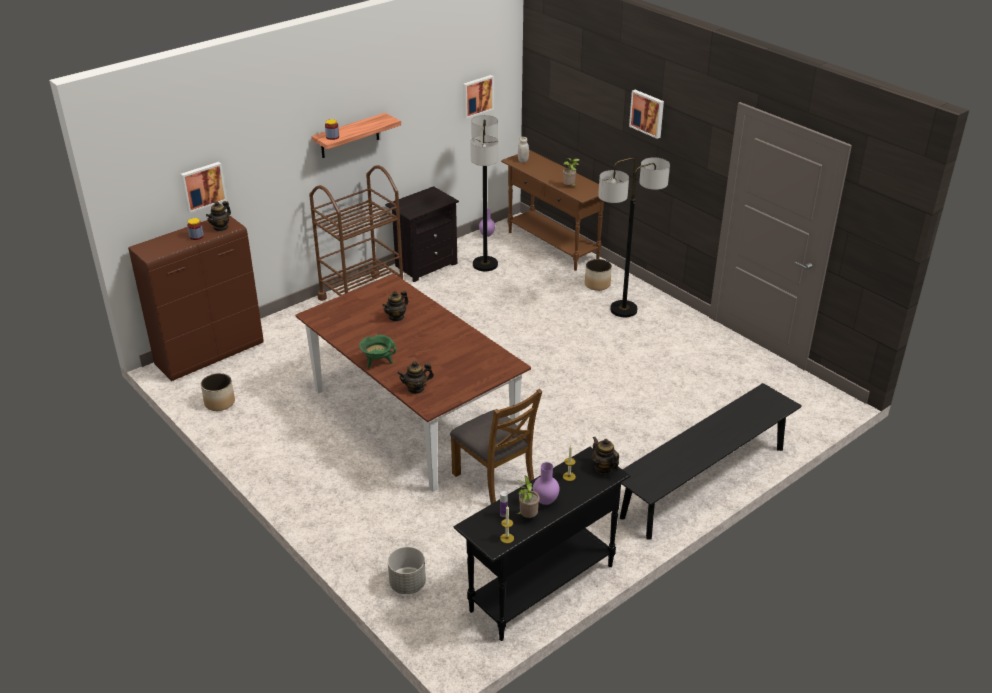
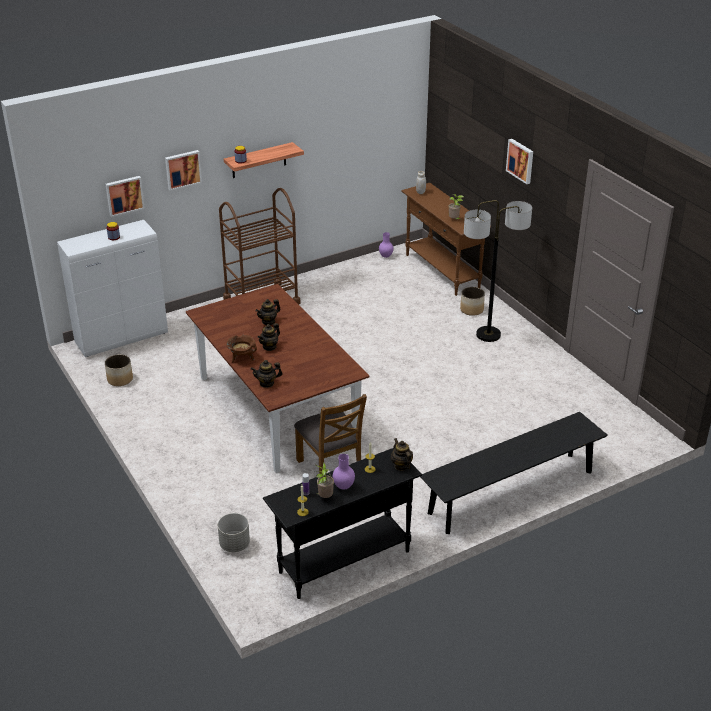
camera: 10 degrees right, 0 degrees up
(211, 354) = (122, 338): brown cabinet -> white cabinet
(221, 227) = (135, 231): teapot -> teapot (269, 347)
(378, 362) = (242, 358): green cooking pot -> brown cooking pot
(424, 265) = (323, 278): black nightstand -> none
(477, 96) = (381, 132): picture -> picture (182, 169)
(485, 264) = (376, 282): floor lamp -> none

